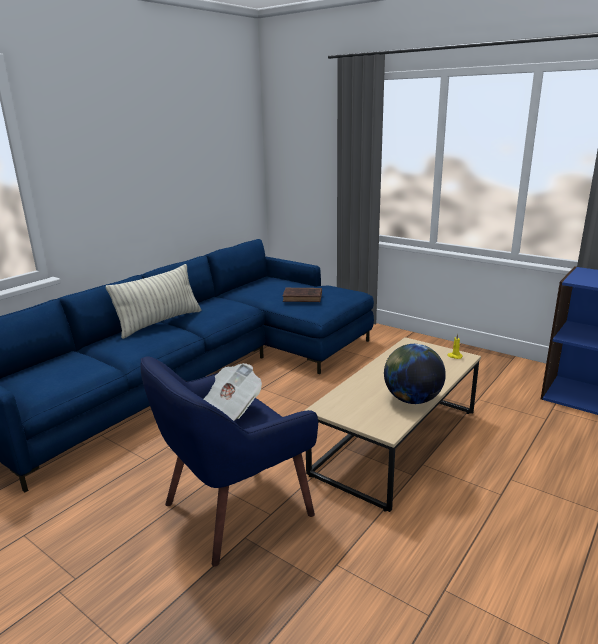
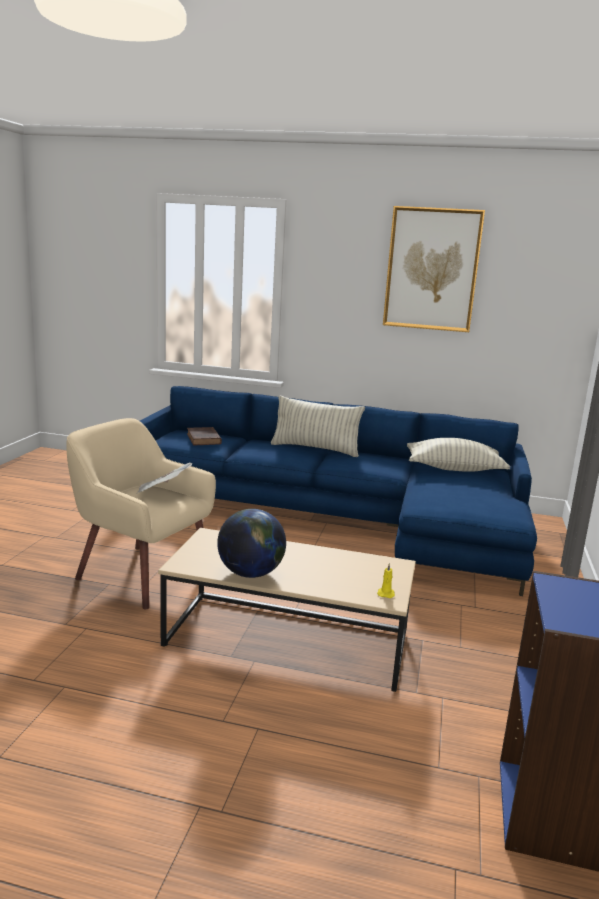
camera: 65 degrees right, 5 degrees down
(162, 124) = (432, 269): none -> picture
(235, 508) = (141, 574): blue armchair -> beige armchair
(256, 287) = (454, 469): none -> pillow
(303, 297) = (450, 491): brown book -> brown book (204, 439)

